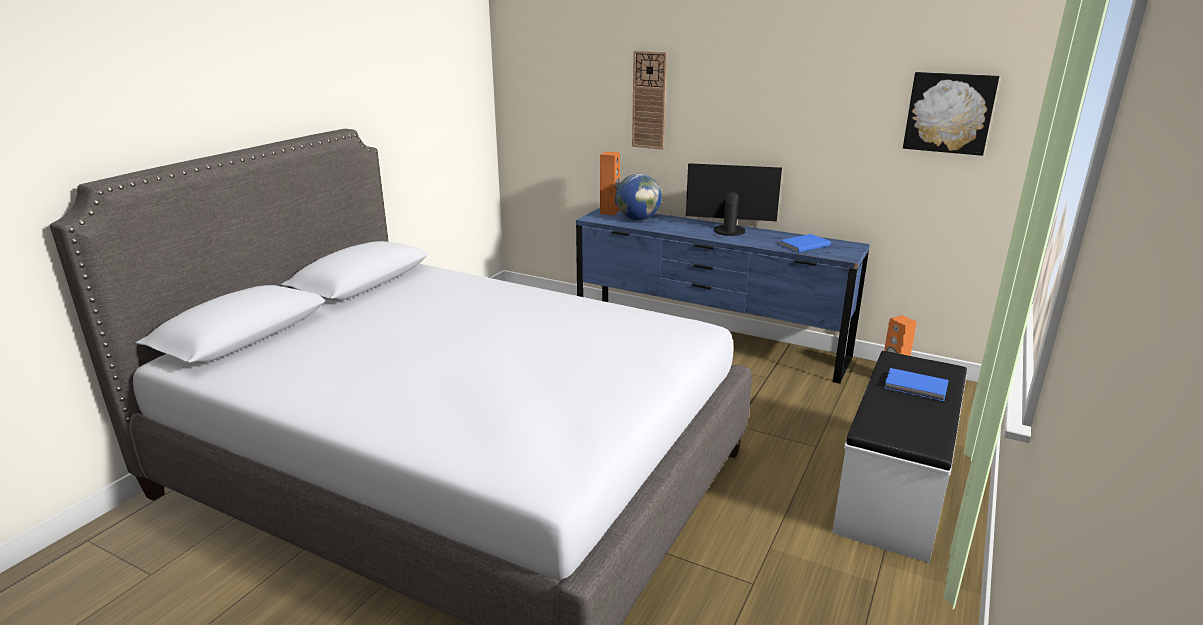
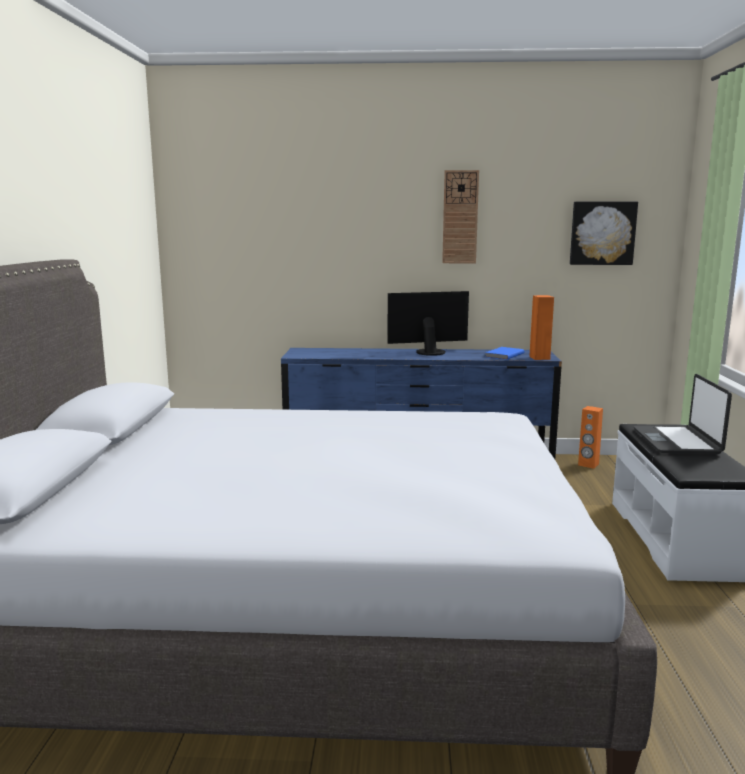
camera: 25 degrees left, 10 degrees down
(610, 212) = (305, 351): orange speaker -> orange speaker (540, 358)
(638, 219) = (339, 352): globe -> none
(649, 100) = (336, 240): wall clock -> wall clock (460, 217)
(916, 387) = (677, 441): blue book -> laptop

